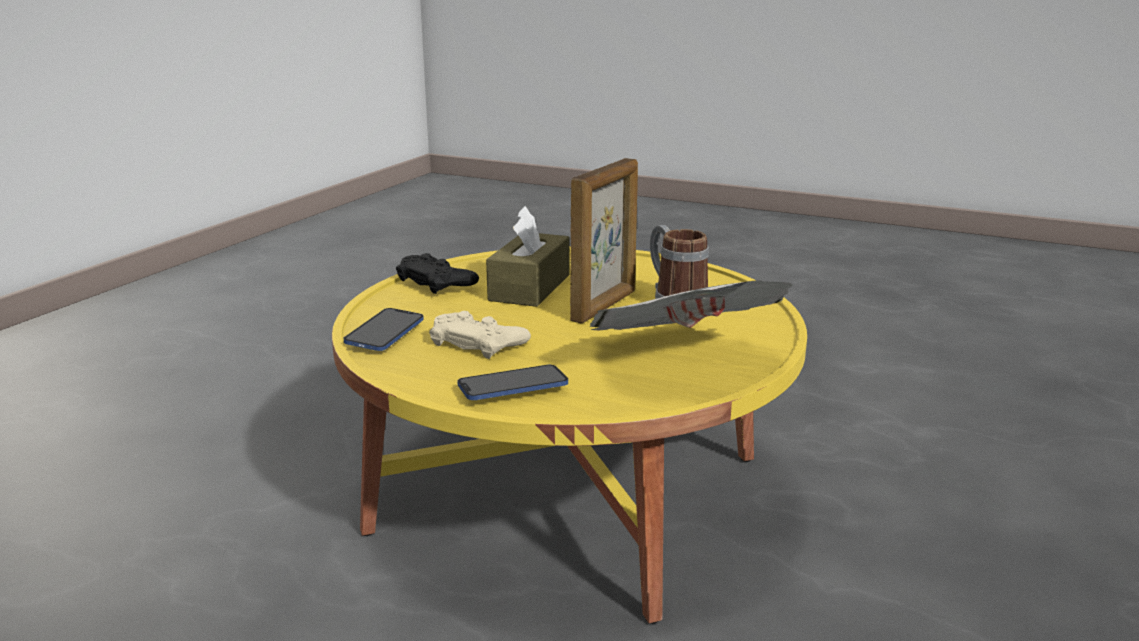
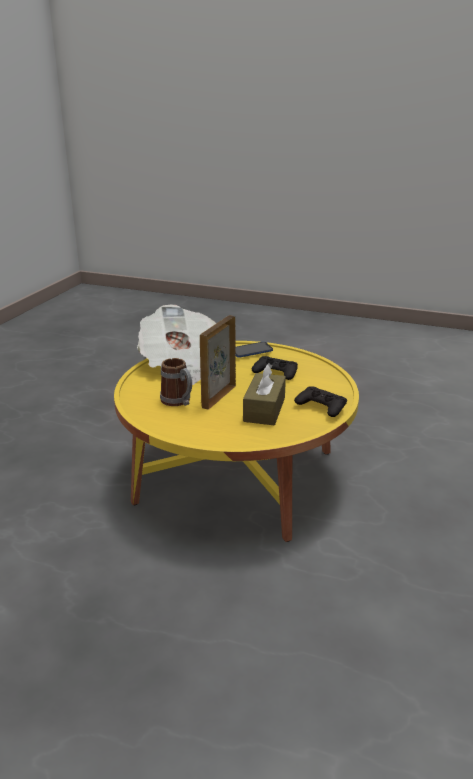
camera: 175 degrees right, 5 degrees up
(385, 332) = (321, 372): phone -> none
(478, 343) = (276, 372): beige game controller -> black game controller

